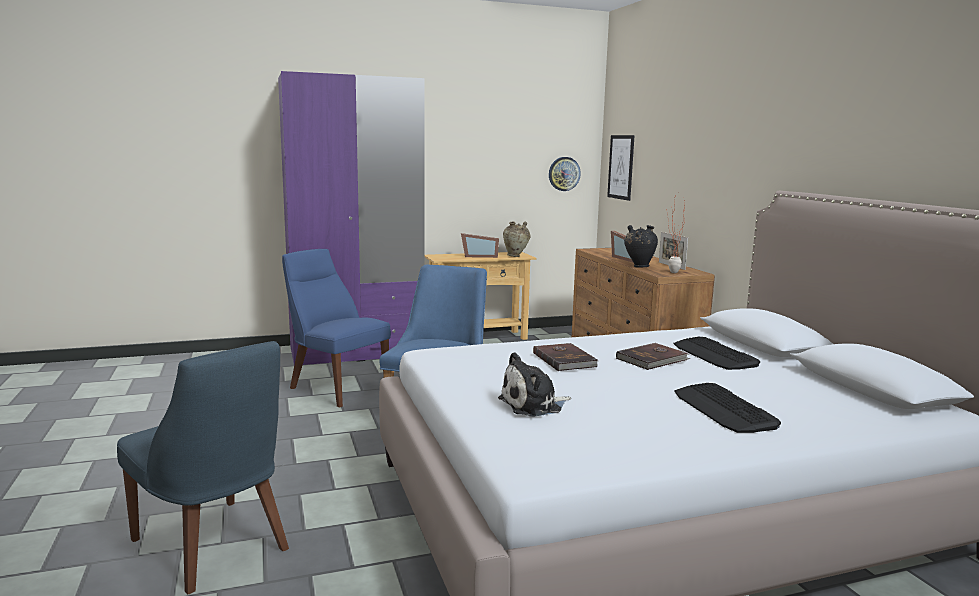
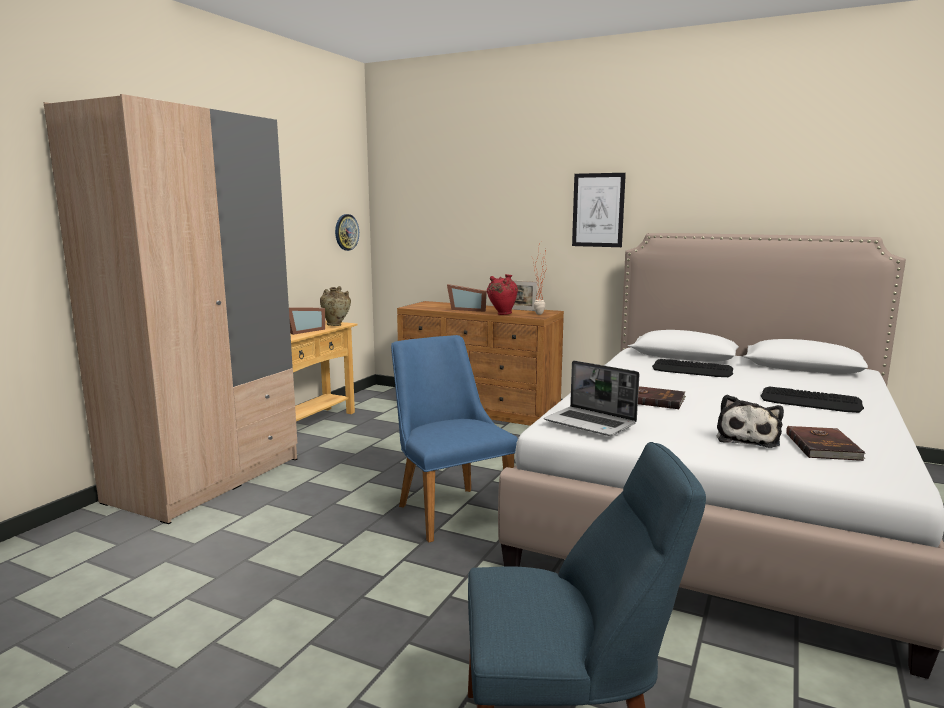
camera: 45 degrees left, 0 degrees up
(336, 387) = (279, 524): blue chair -> none
(356, 351) = (206, 479): purple wardrobe -> beige wardrobe
(456, 357) = (591, 423): none -> laptop
(621, 167) = (407, 222): picture -> picture (598, 210)
(639, 266) = (502, 314): black vase -> red vase
(652, 359) = (683, 383): brown book -> brown book (824, 446)

